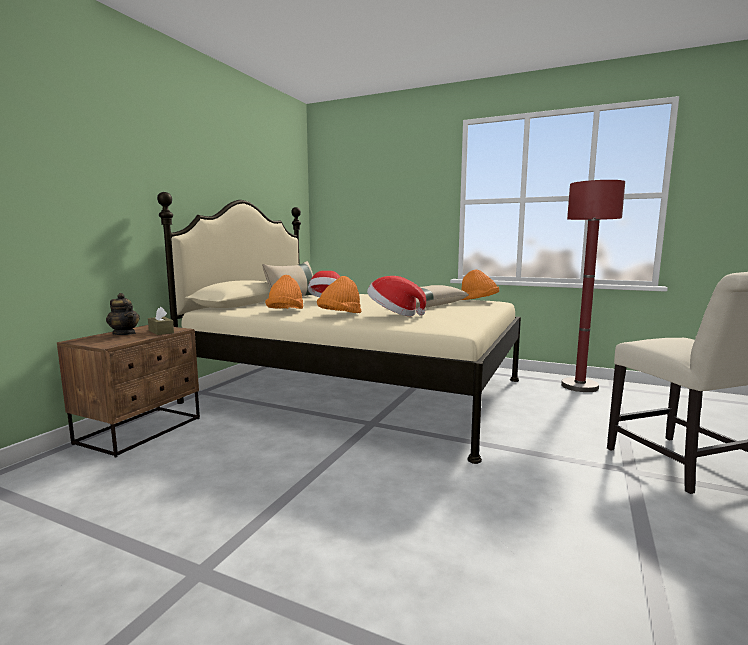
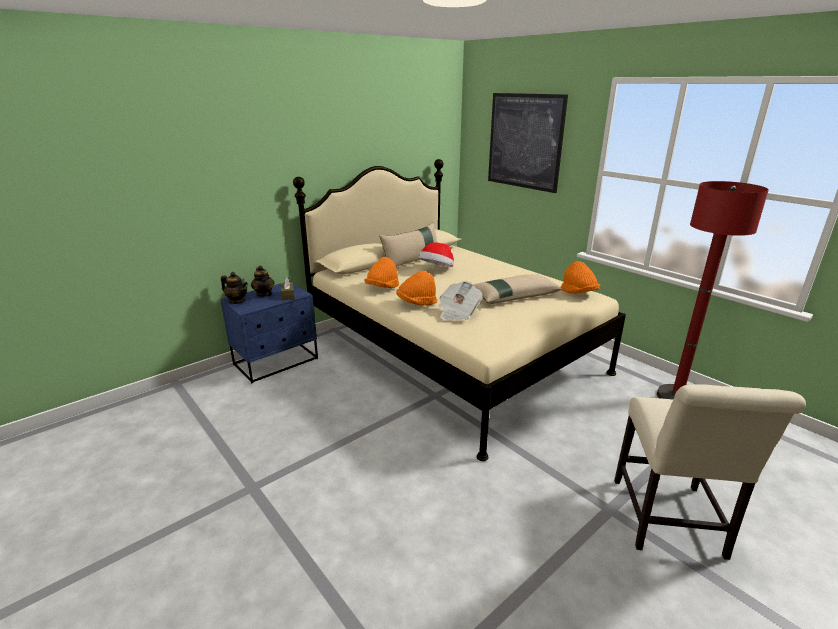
camera: 25 degrees right, 15 degrees up
(88, 341) = (237, 301): none -> teapot
(141, 430) = (277, 362): brown nightstand -> blue nightstand
(381, 186) = (525, 141): none -> picture
(394, 314) = (458, 313): hat -> newspaper

